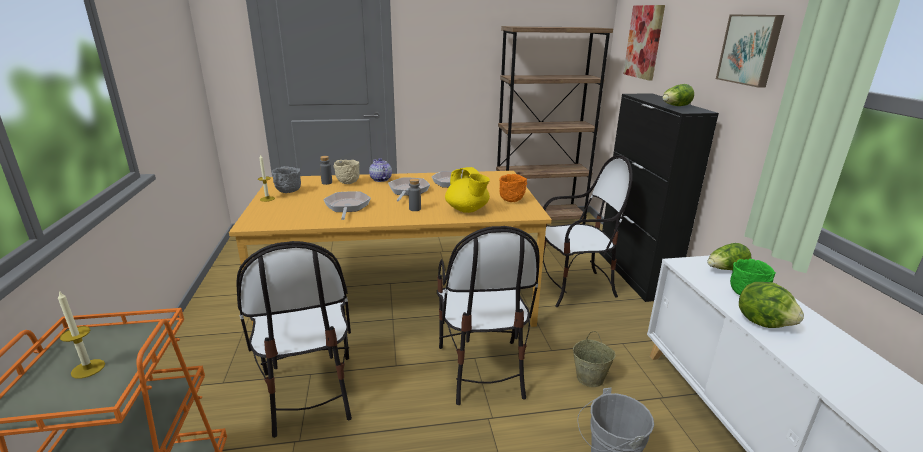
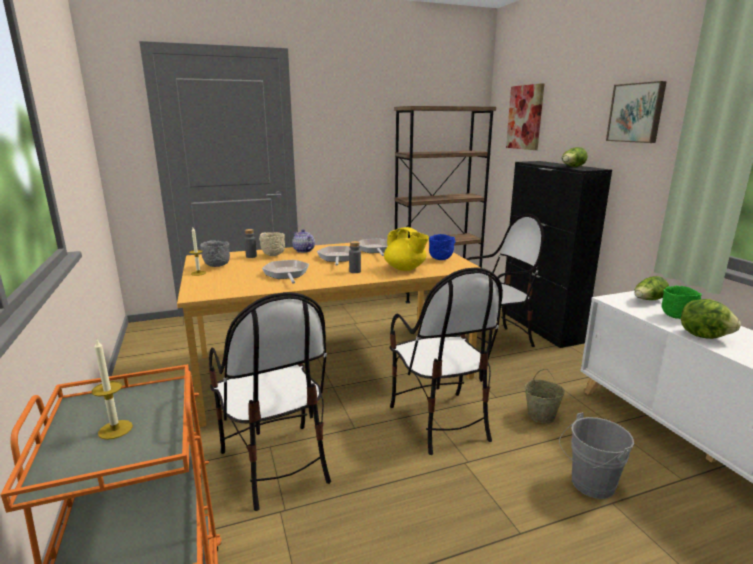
camera: 10 degrees left, 5 degrees down
(512, 200) = (441, 259): orange bowl -> blue bowl

